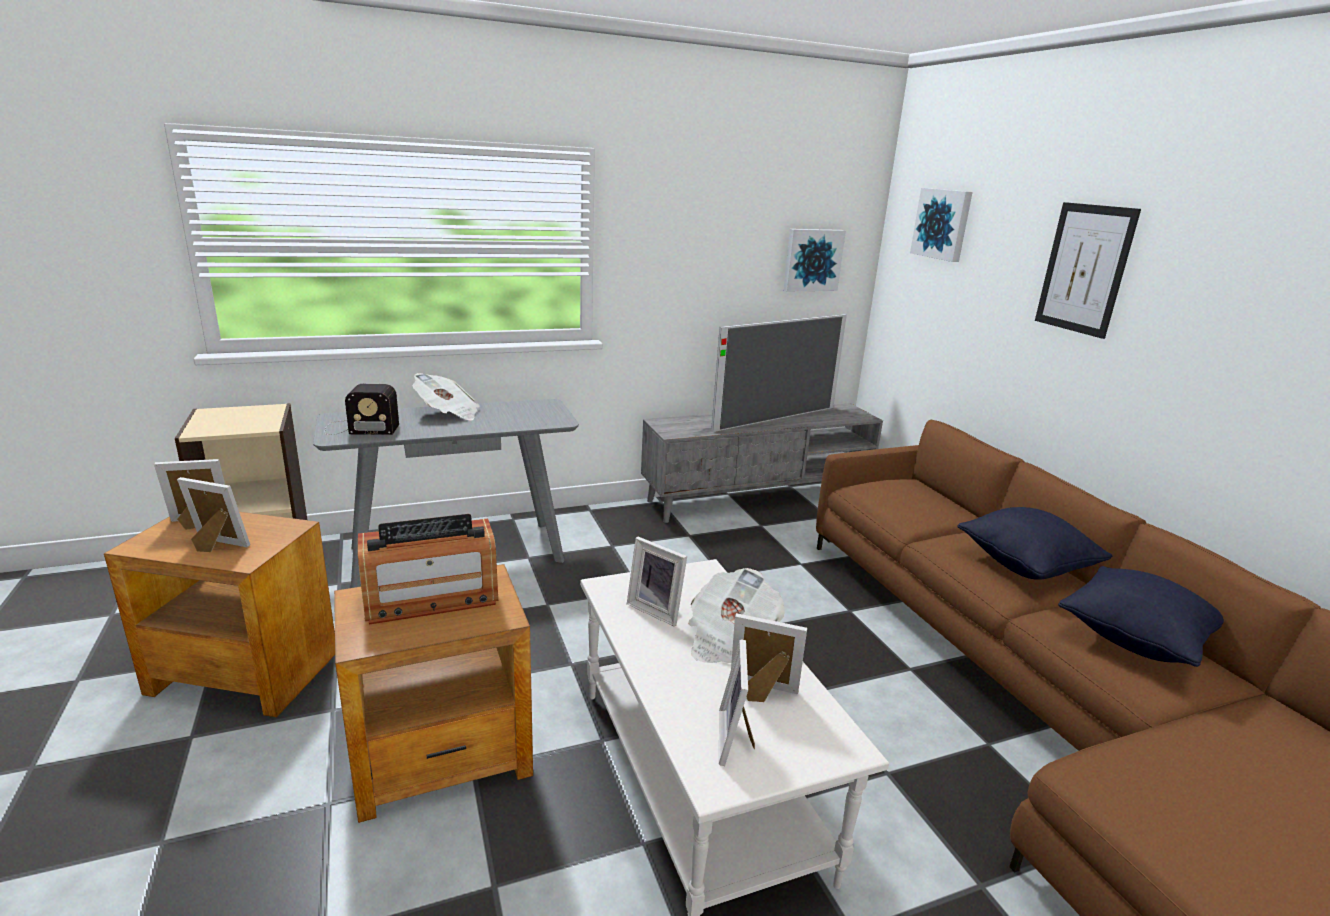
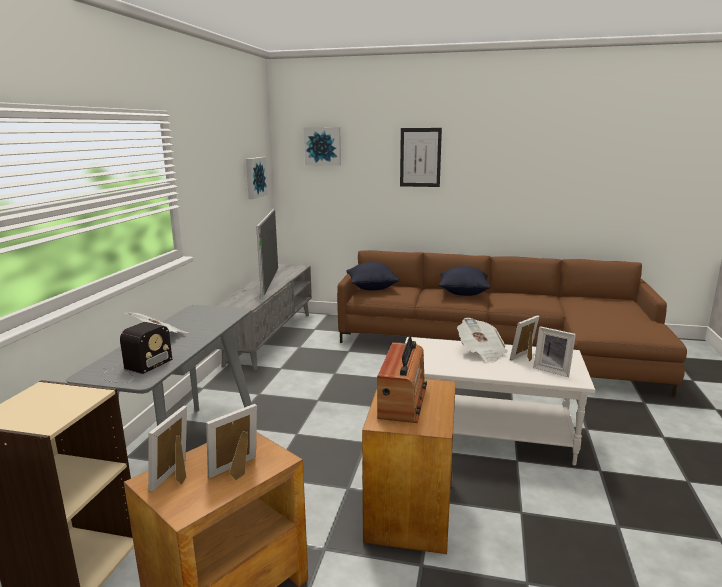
camera: 55 degrees left, 5 degrees down
(657, 610) = (443, 360): picture frame -> none
(1134, 640) = (524, 297): black pillow -> black pillow (372, 288)

